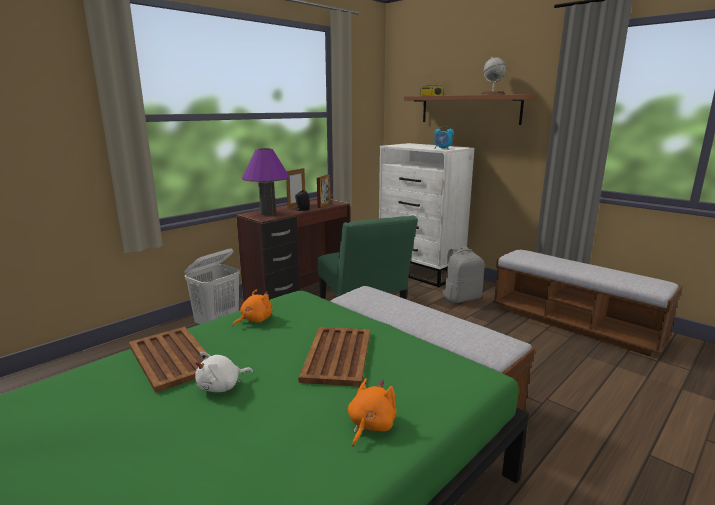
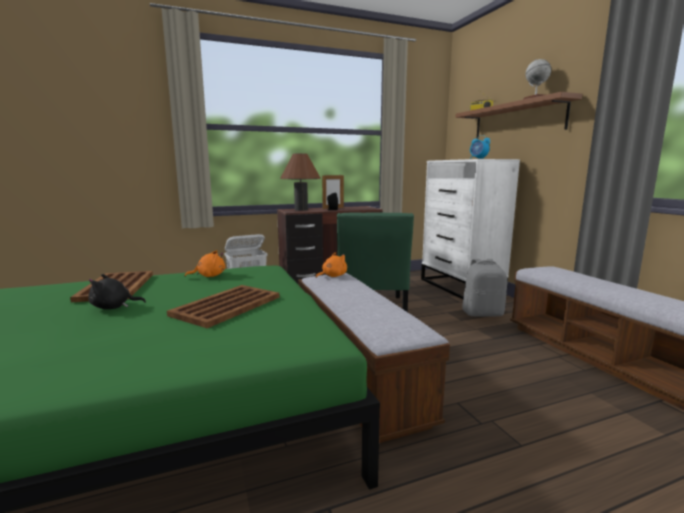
camera: 25 degrees right, 5 degrees down
(222, 386) = (114, 307): white plush toy -> black plush toy
(268, 213) = (301, 210): purple table lamp -> brown table lamp
(324, 205) = (356, 209): picture frame -> none
(370, 425) = (164, 355): orange plush toy -> orange plush toy (332, 276)

